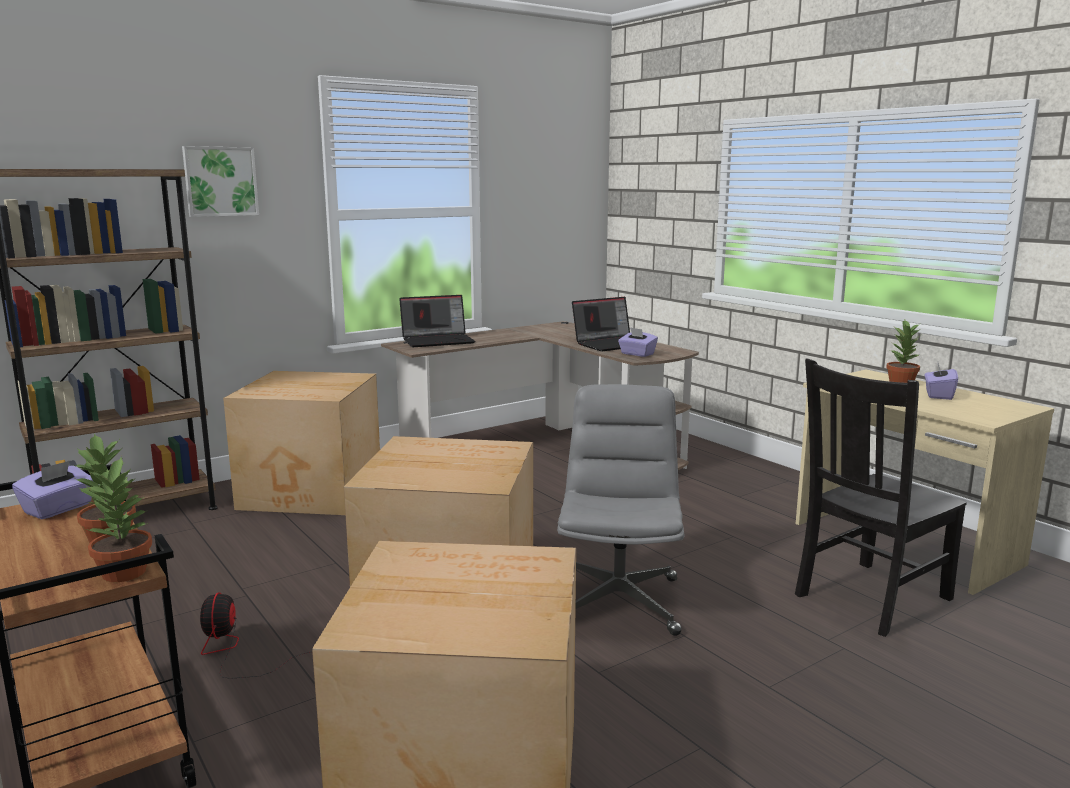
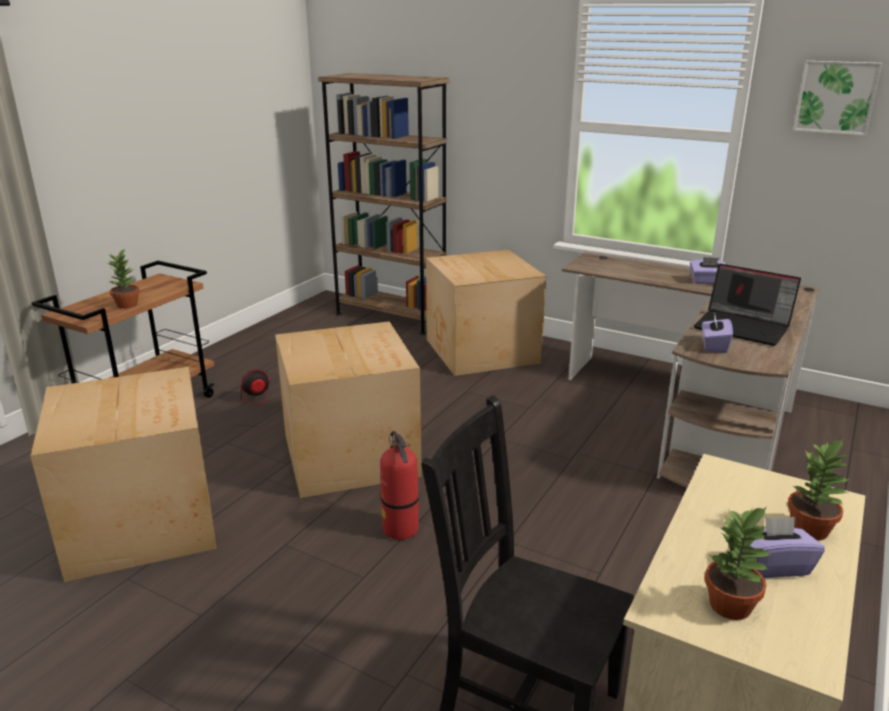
camera: 65 degrees right, 10 degrees up
(59, 509) = (165, 284): purple tissue box -> purple tissue box (706, 281)
(126, 572) = (87, 319): potted plant -> potted plant (731, 606)
(220, 181) = (489, 88): picture -> picture (836, 97)
(438, 341) = (624, 264): laptop -> none
(618, 601) = (401, 529): grey office chair -> fire extinguisher

